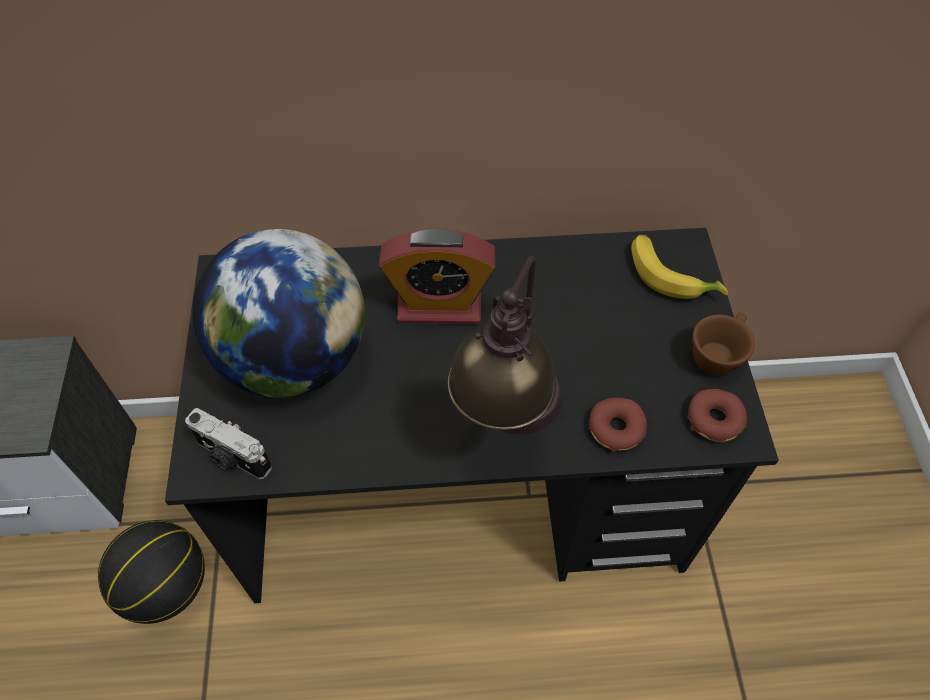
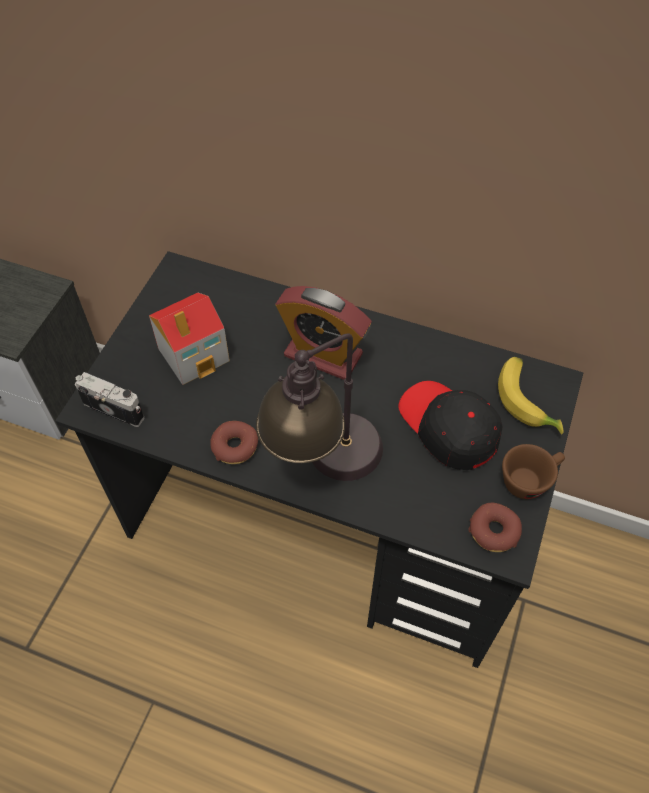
camera: 25 degrees right, 0 degrees up
(166, 586) = (72, 497): basketball -> none
(233, 457) = (115, 408): camera -> camera turned 150 degrees clockwise
(294, 359) = (194, 354): globe -> toy house
(610, 332) = (448, 427): none -> black cap
(616, 429) = (408, 505): donut -> donut (235, 447)

